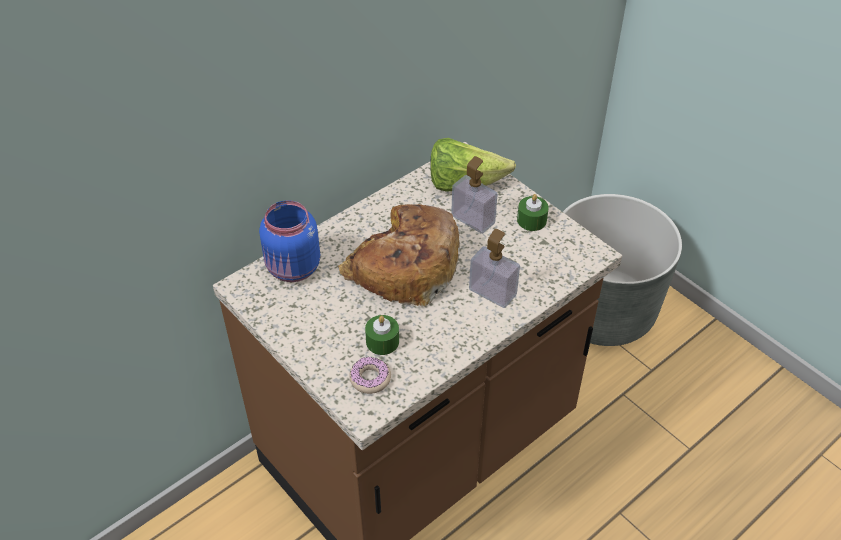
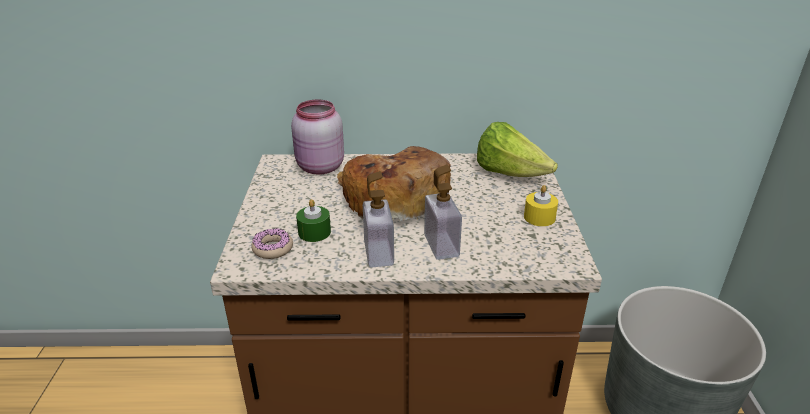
camera: 40 degrees right, 15 degrees down
(293, 269) = (319, 168): blue jar -> pink jar
(473, 219) = (488, 196): soap dispenser -> soap dispenser (378, 253)
(531, 220) = (539, 217): green candle -> yellow candle

